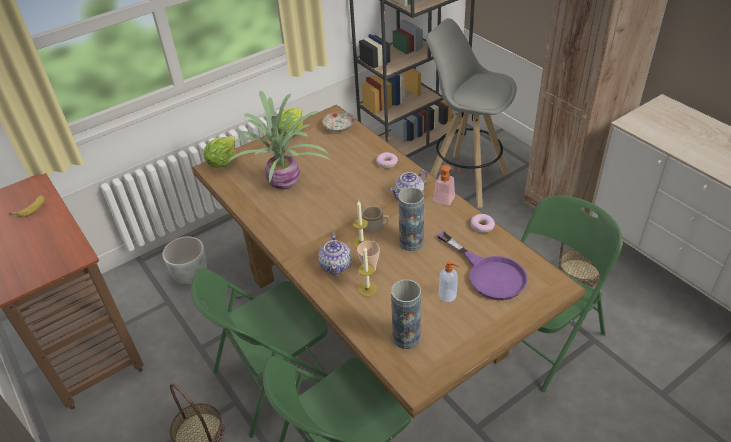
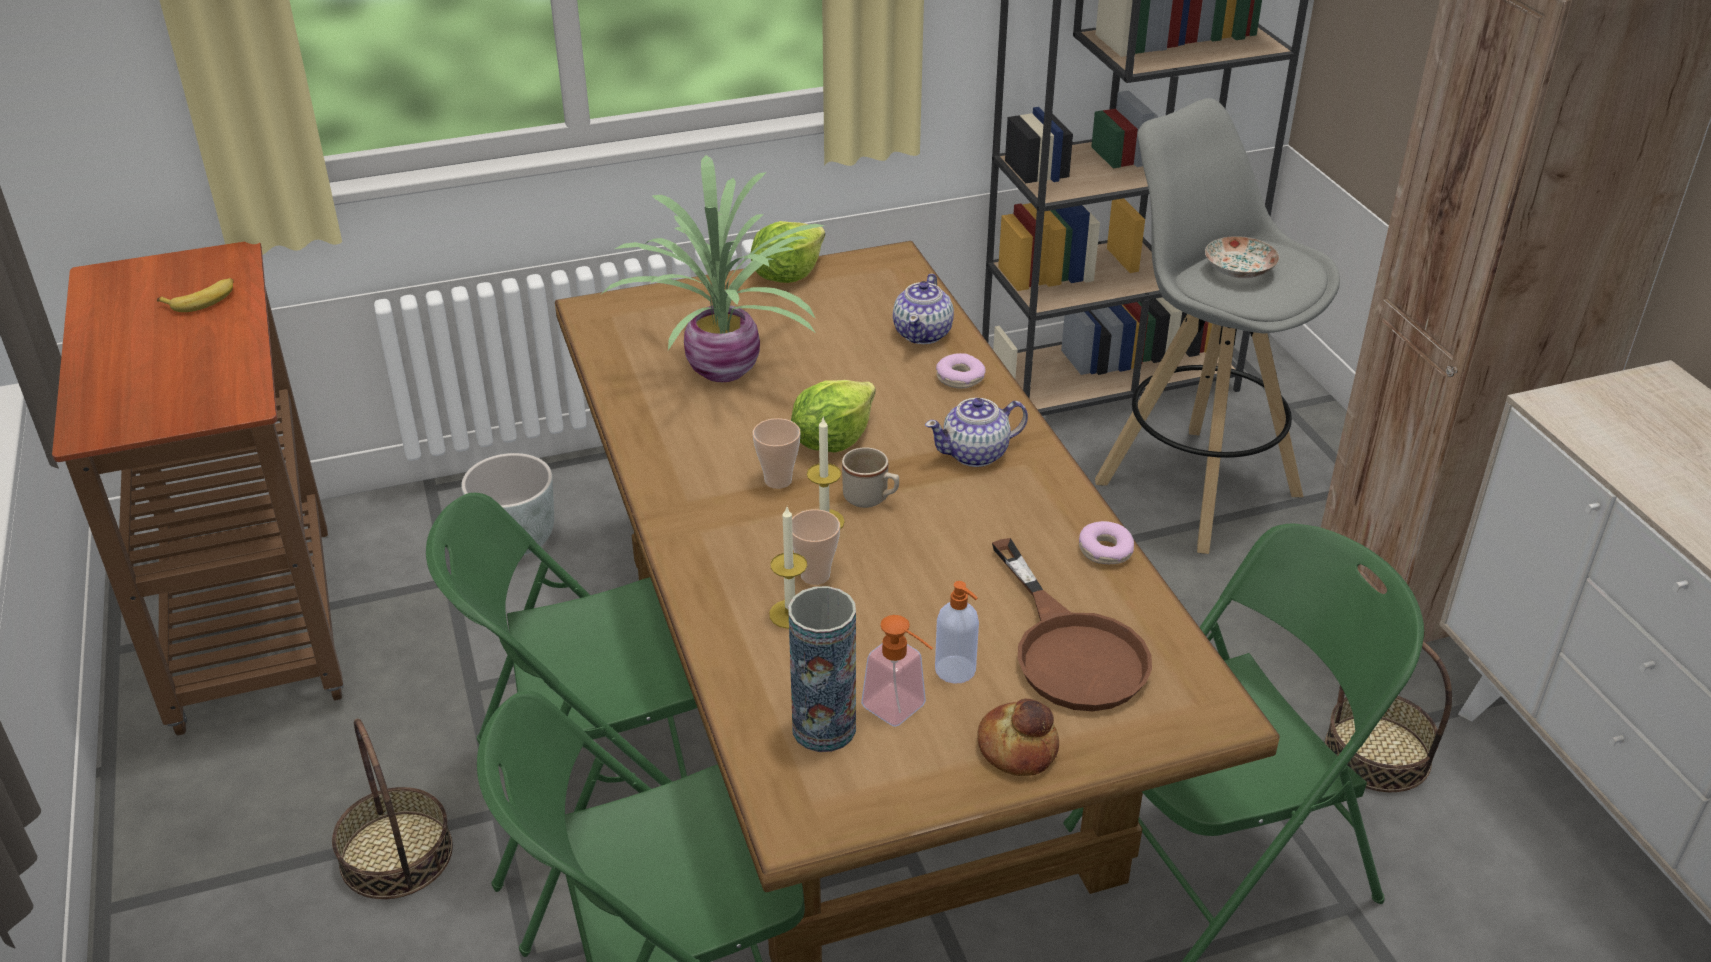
camera: 15 degrees right, 5 degrees down
(222, 162) = (619, 303): lettuce -> lettuce (832, 440)
(333, 229) = (778, 481): none -> cup
(336, 265) = (749, 552): teapot -> teapot (923, 333)
(339, 127) = (893, 286): plate -> plate (1239, 270)
(411, 242) = (931, 545): vase -> none
(448, 200) = (1056, 481): soap dispenser -> soap dispenser (901, 711)
(488, 323) = (1016, 748): none -> bread
(489, 274) = (1071, 649): purple frying pan -> brown frying pan

